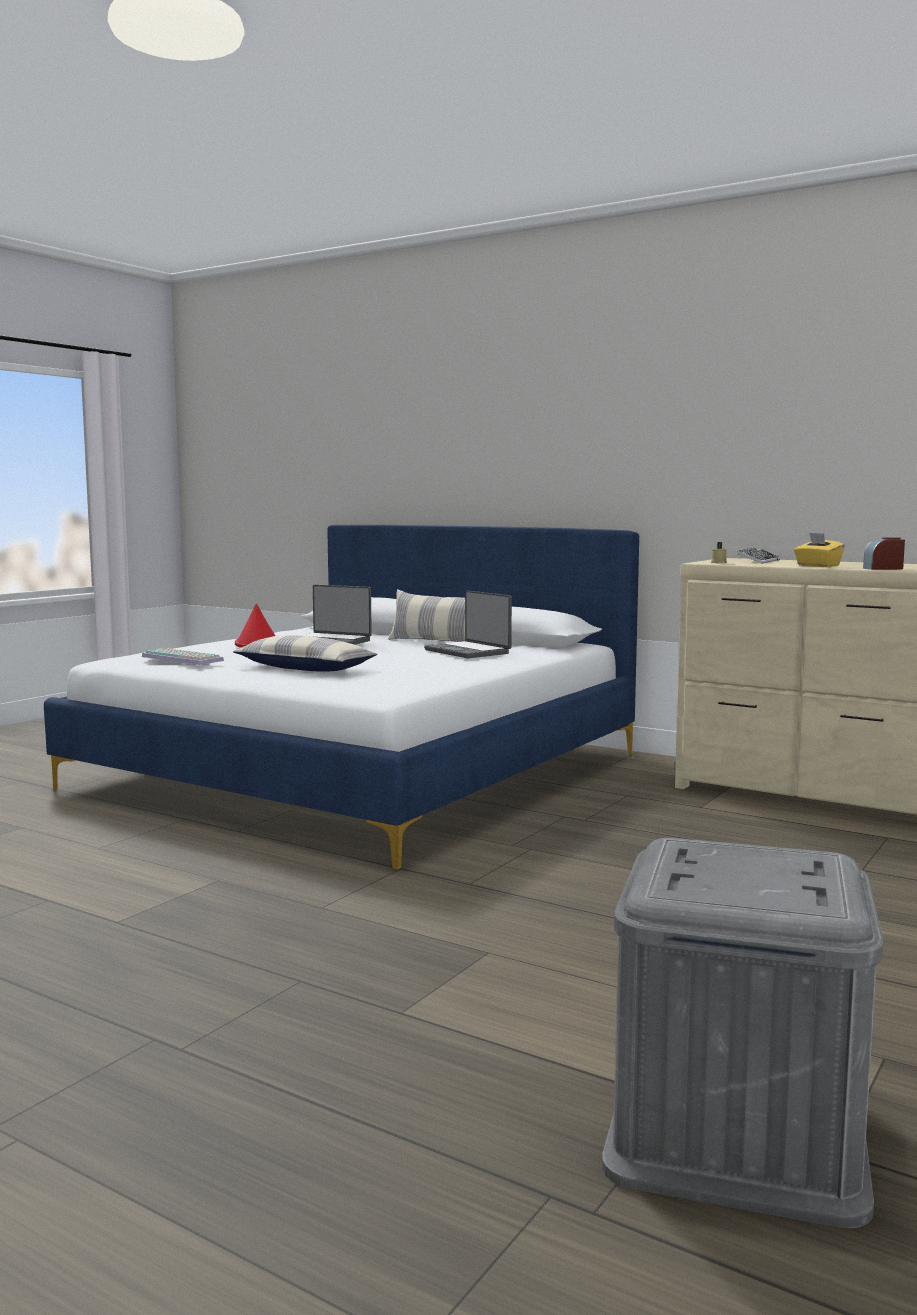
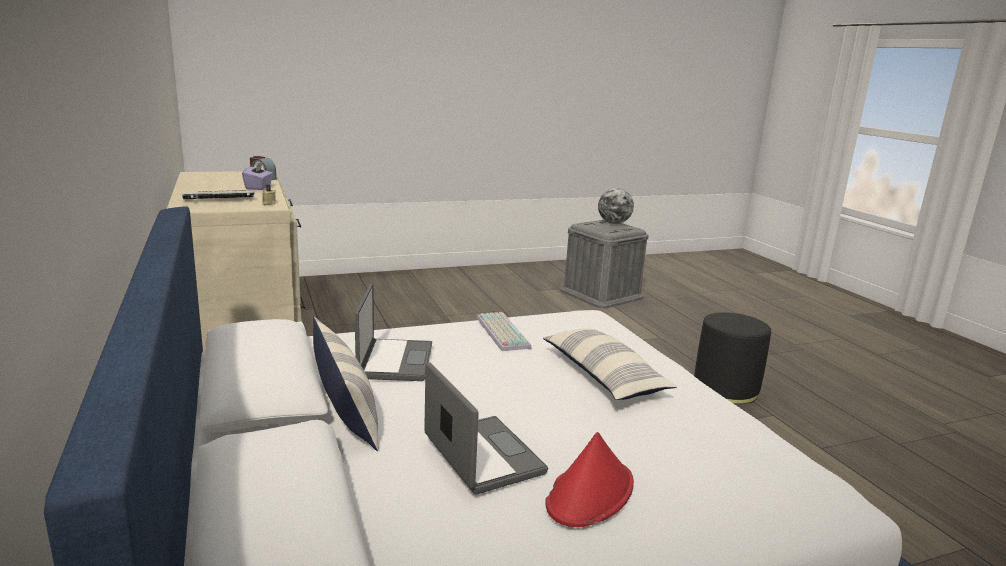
camera: 145 degrees left, 10 degrees up
(184, 658) = (729, 434): keyboard -> keyboard (500, 332)
(205, 938) = (725, 389): none -> black ottoman
(774, 896) = (614, 223): none -> globe
(817, 566) = (258, 187): yellow tissue box -> purple tissue box

